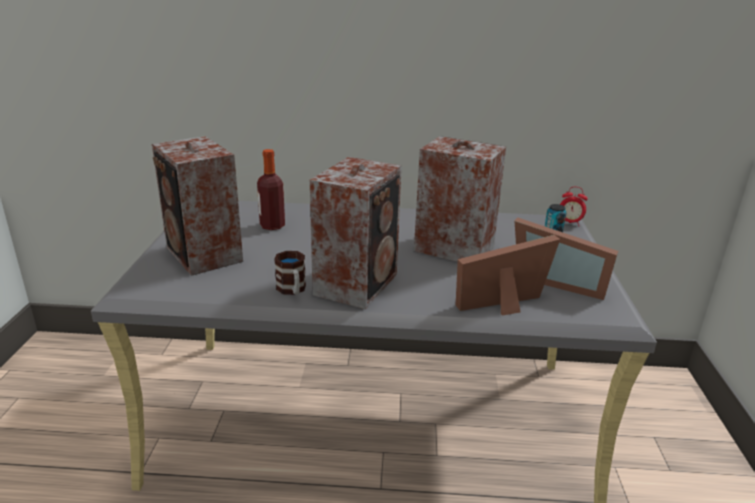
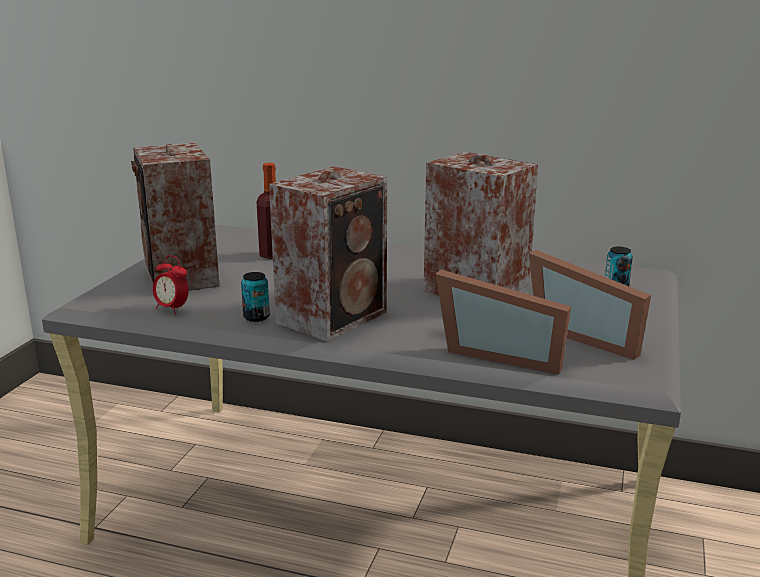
camera: 15 degrees right, 5 degrees down
(292, 290) = (256, 317): mug -> can
(507, 305) = (501, 354): picture frame -> picture frame turned 150 degrees counterclockwise
(569, 223) = (651, 277): alarm clock -> alarm clock (172, 309)

